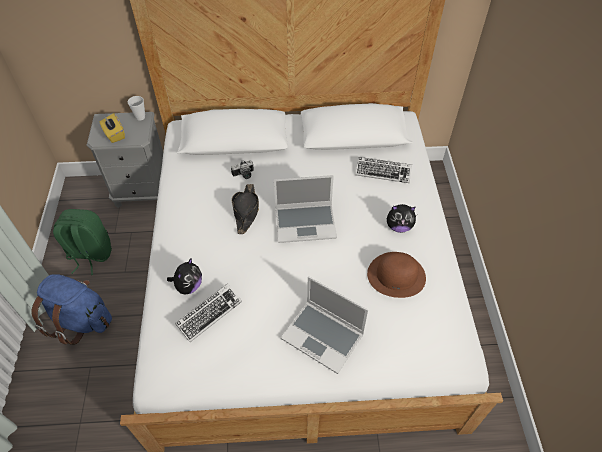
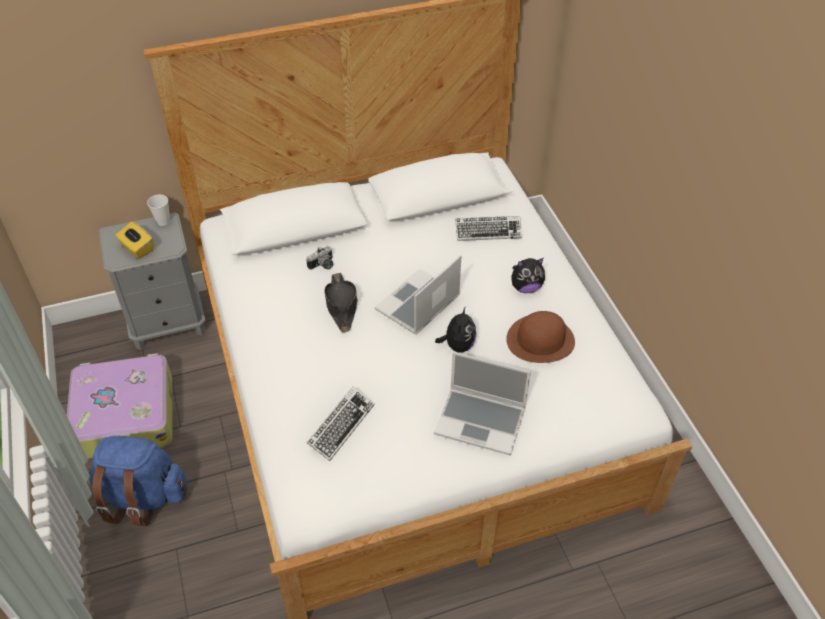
camera: 15 degrees left, 5 degrees down
(90, 254) = (124, 415): green backpack -> suitcase
(188, 286) = (303, 402): plush toy -> plush toy (458, 345)
(306, 223) = (418, 304): laptop -> laptop turned 150 degrees clockwise

